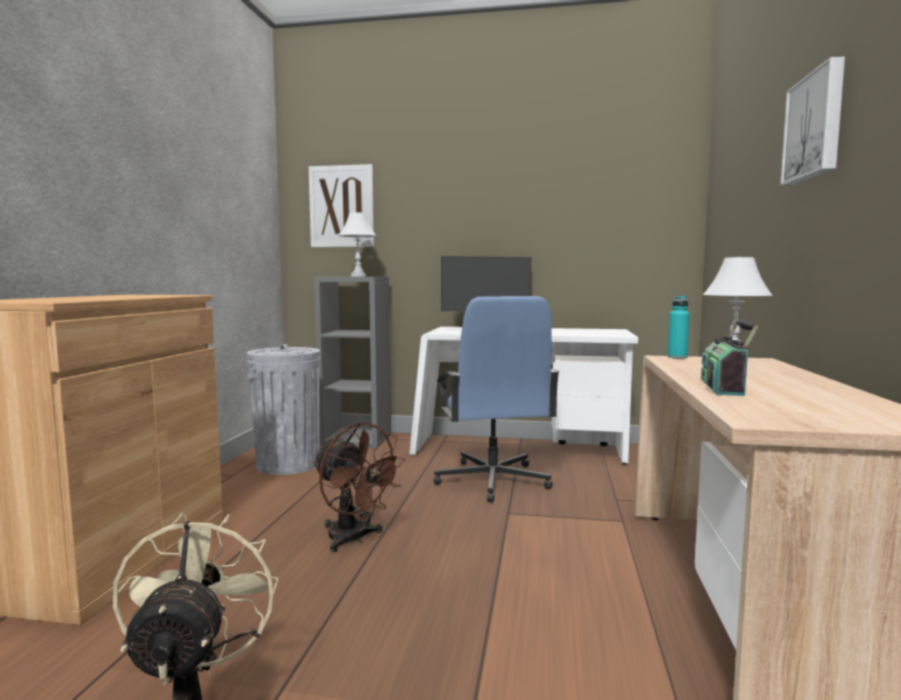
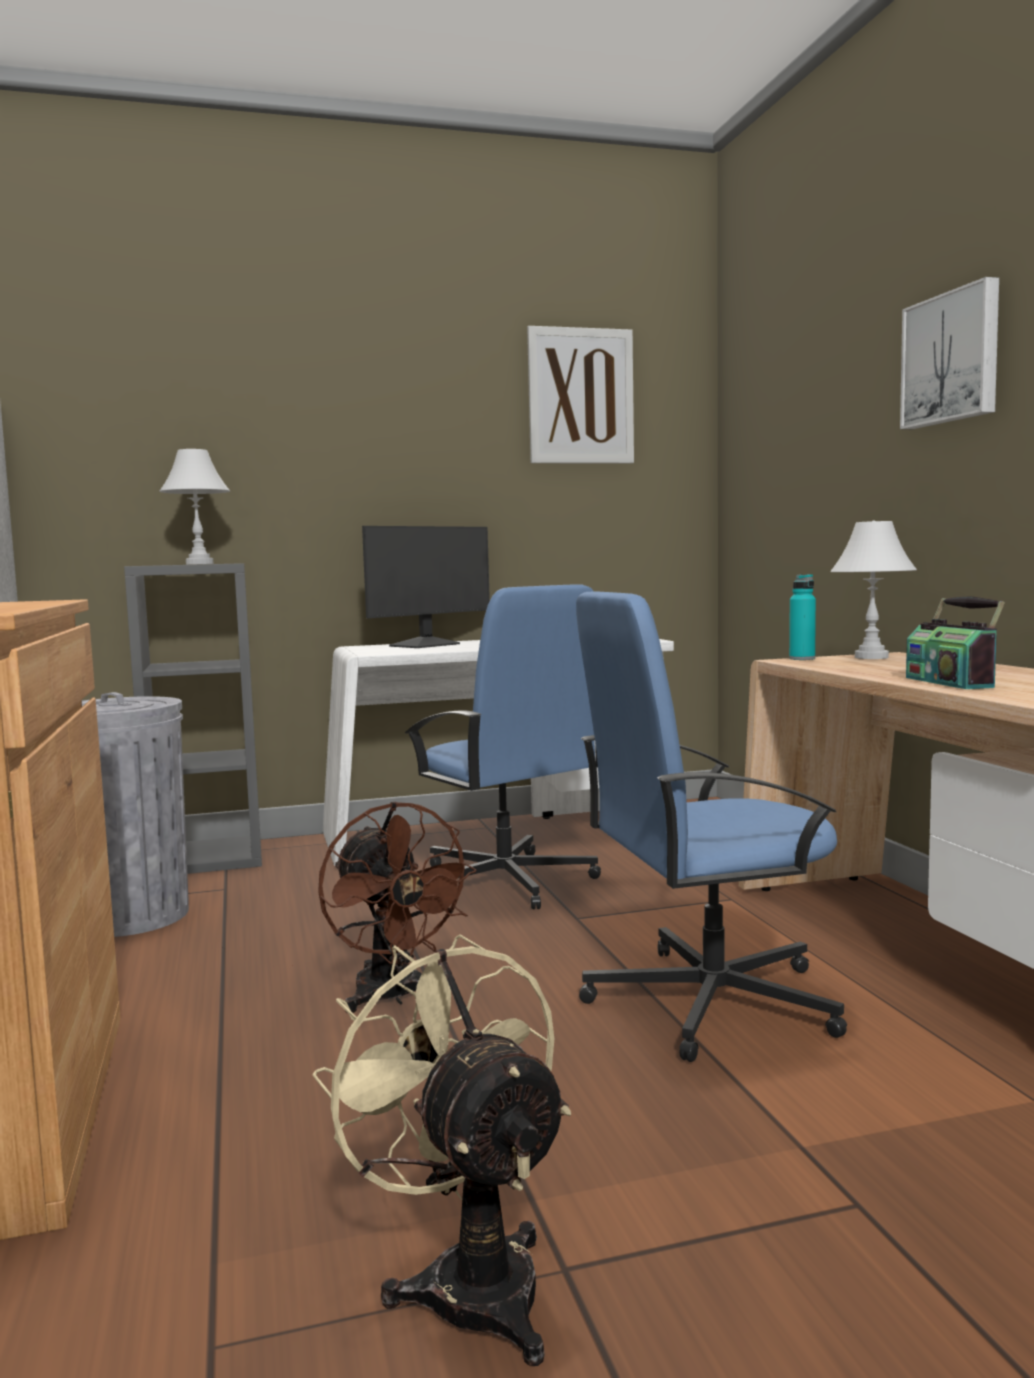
camera: 25 degrees left, 0 degrees up
(342, 206) = (141, 437): picture -> picture (580, 396)
(354, 539) = (393, 997): brown fan -> brown fan turned 45 degrees clockwise
(526, 589) = (707, 1001): none -> blue office chair

